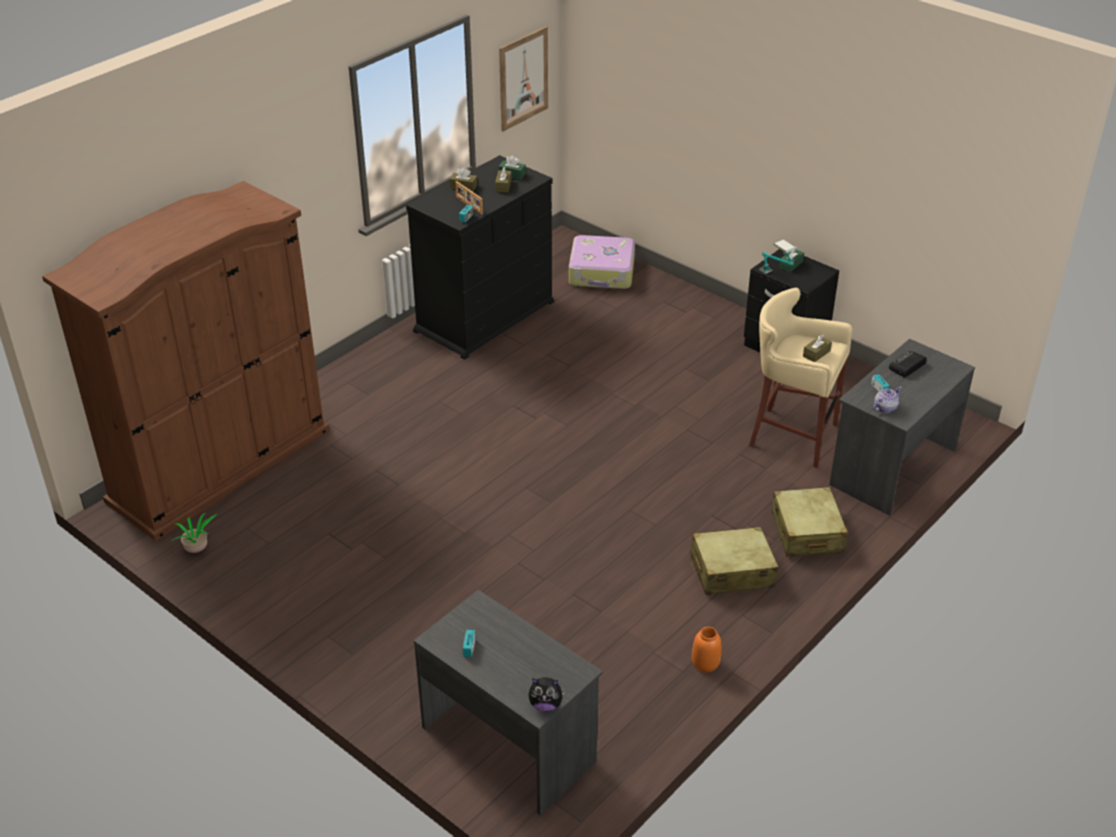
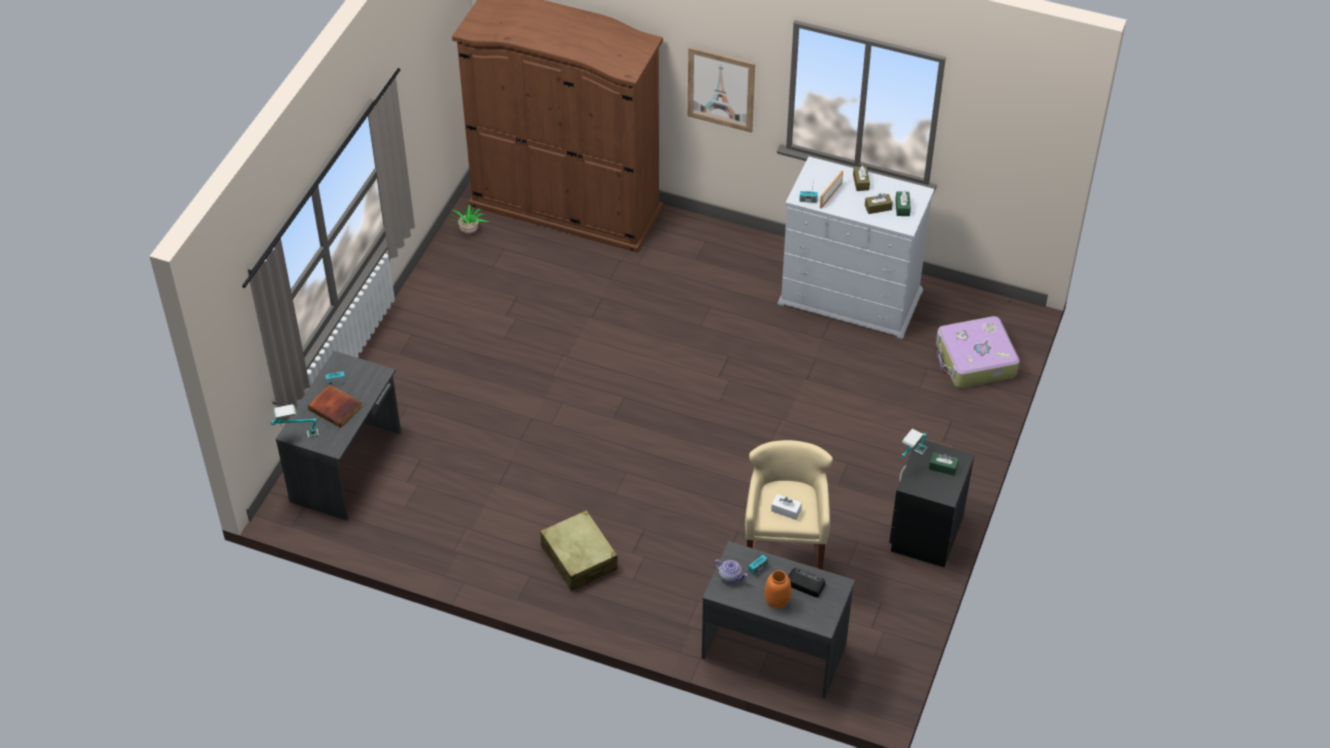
camera: 70 degrees right, 10 degrees up
(485, 316) = (851, 298): black dresser -> white dresser
(514, 656) = (336, 407): none -> book
(523, 78) = (1010, 150): picture -> picture (721, 89)
(545, 705) = (297, 437): plush toy -> table lamp
(705, 663) = (466, 563): orange vase -> orange vase (777, 599)
(807, 533) = (650, 601): beige suitcase -> none
(816, 353) = (786, 510): brown tissue box -> white tissue box

